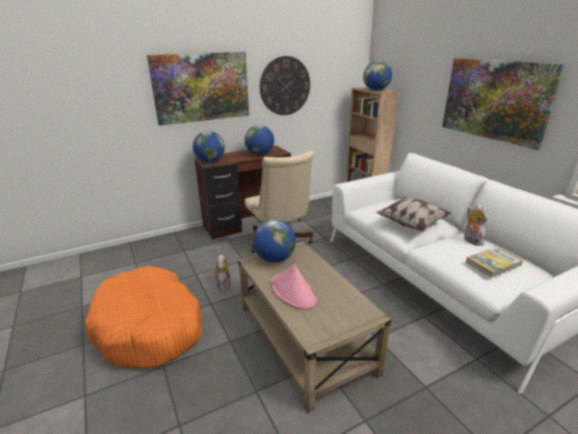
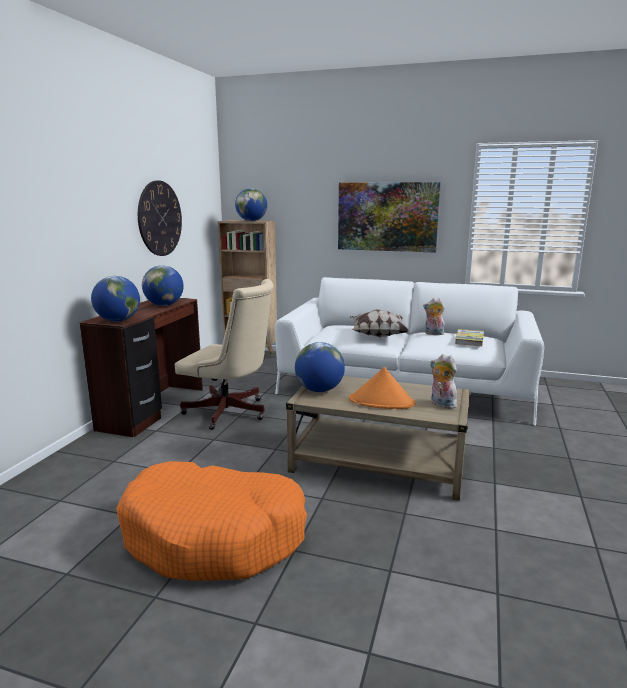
camera: 45 degrees left, 10 degrees down
(201, 87) = (81, 218): picture -> none
(223, 285) = (229, 466): plush toy -> plush toy (441, 404)
(293, 292) = (382, 402): pink hat -> orange hat

